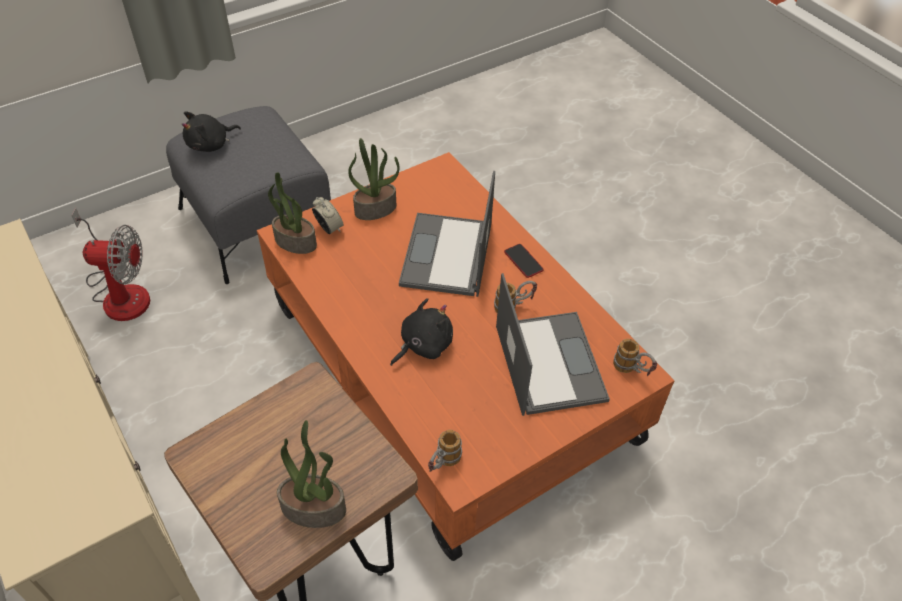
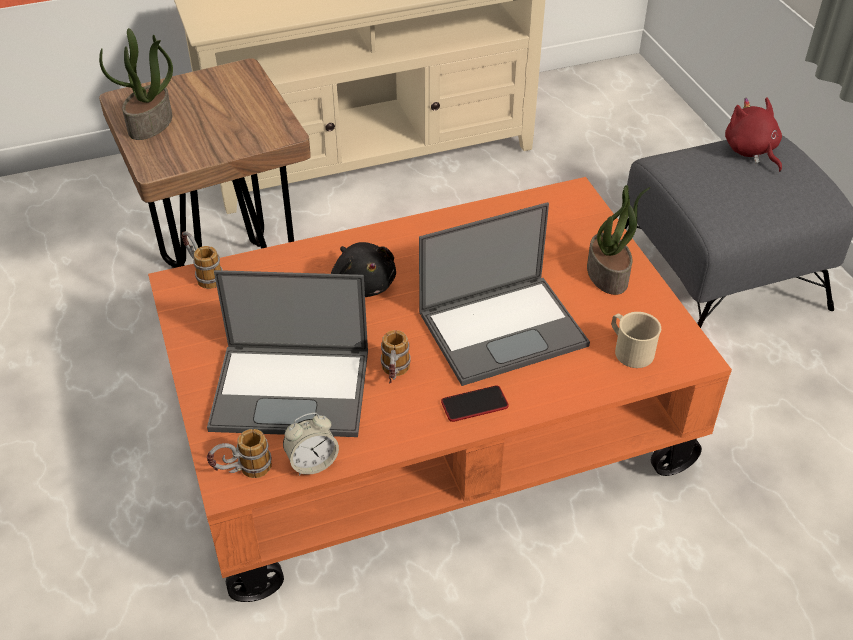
camera: 105 degrees right, 5 degrees down
(121, 292) = (609, 170): fan -> none
(211, 144) = (751, 151): black plush toy -> red plush toy
(294, 242) = (558, 202): potted plant -> none
(329, 228) = (577, 231): alarm clock -> alarm clock (312, 462)
(447, 194) = (629, 350): none -> beige mug
(447, 256) = (504, 328): laptop -> laptop turned 135 degrees clockwise

